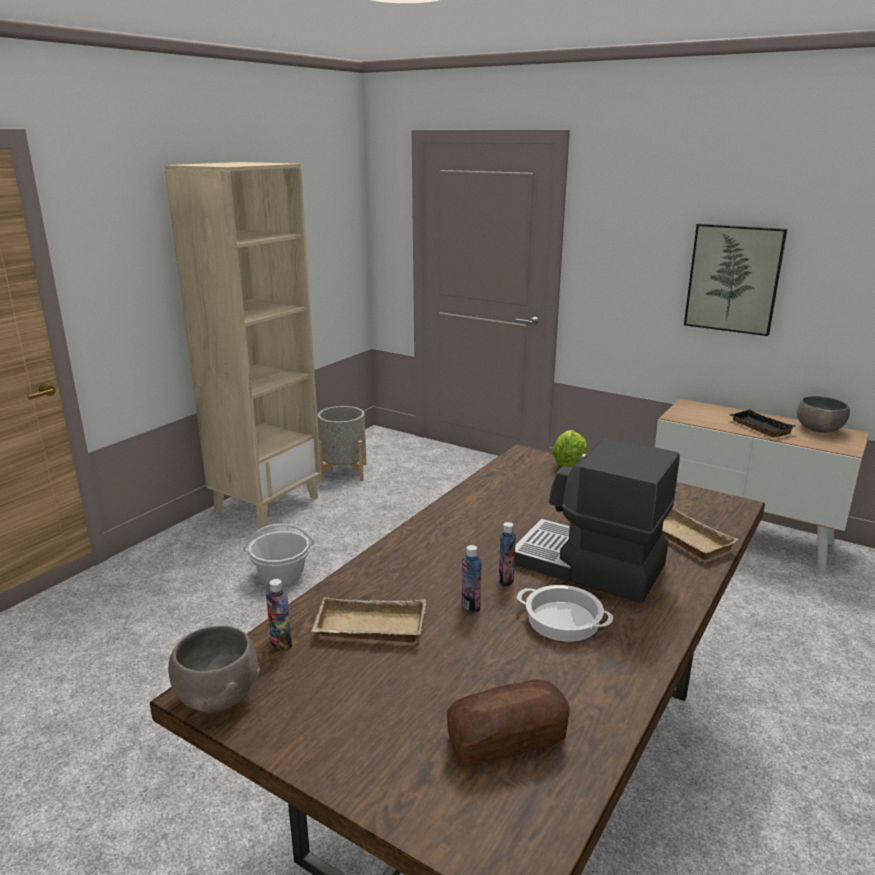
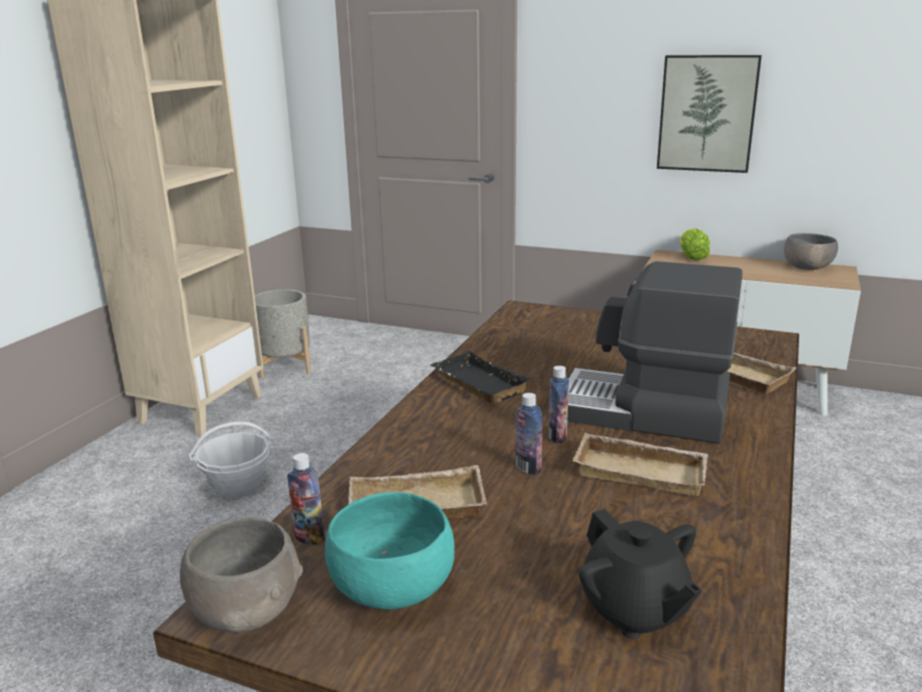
camera: 10 degrees left, 0 degrees up
(329, 693) = (393, 588): none -> turquoise bowl
(507, 739) = (634, 610): bread -> black teapot
(564, 620) = (642, 471): cooking pot -> beige tray
(569, 464) = (577, 315): lettuce -> lettuce (691, 257)
(758, 427) = (747, 270): black tray -> black tray (476, 384)

